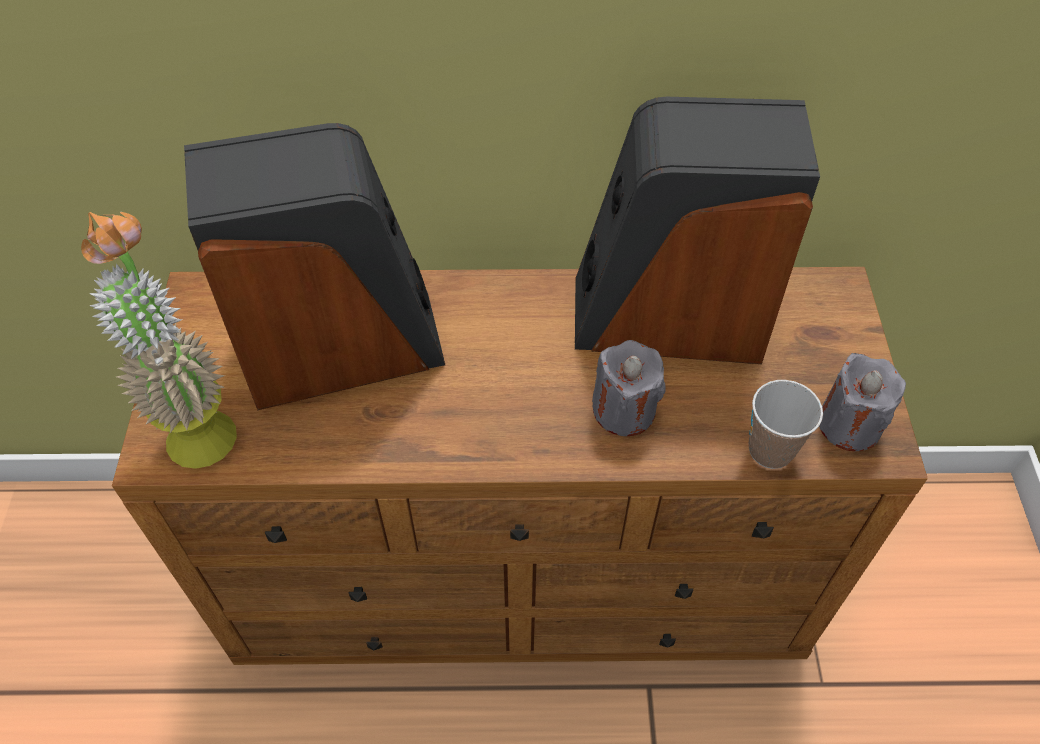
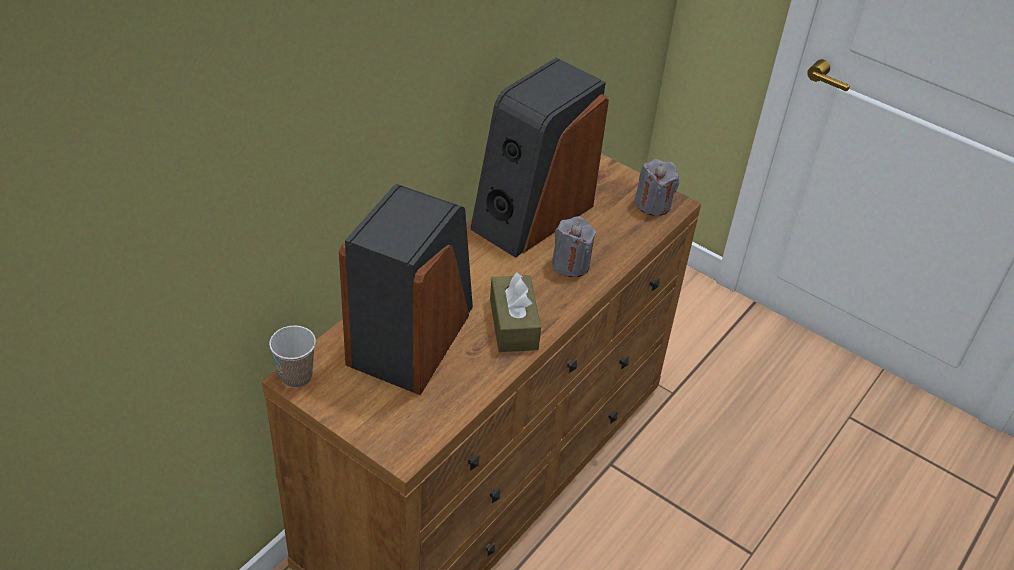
camera: 55 degrees left, 10 degrees down
(195, 424) = (401, 425): potted plant -> none
(455, 421) = (513, 324): none -> brown tissue box
(770, 450) = (641, 235): cup -> cup (296, 377)

